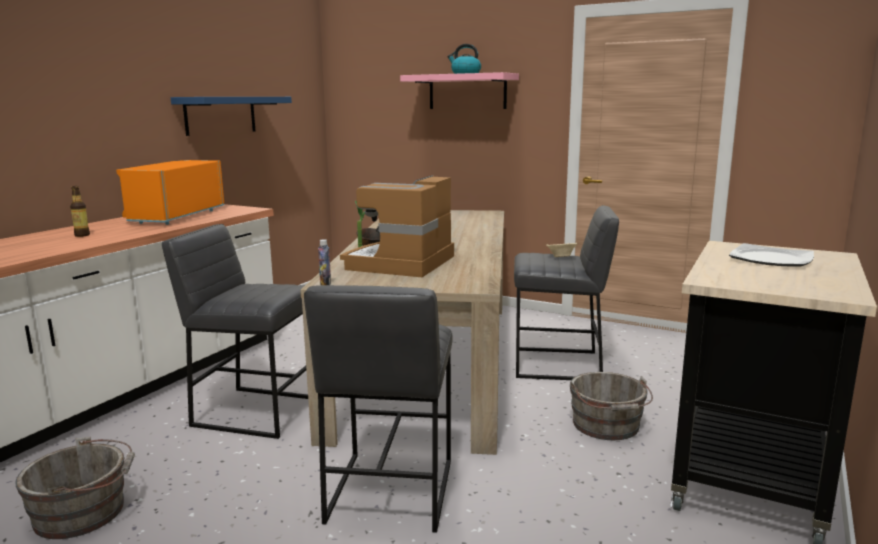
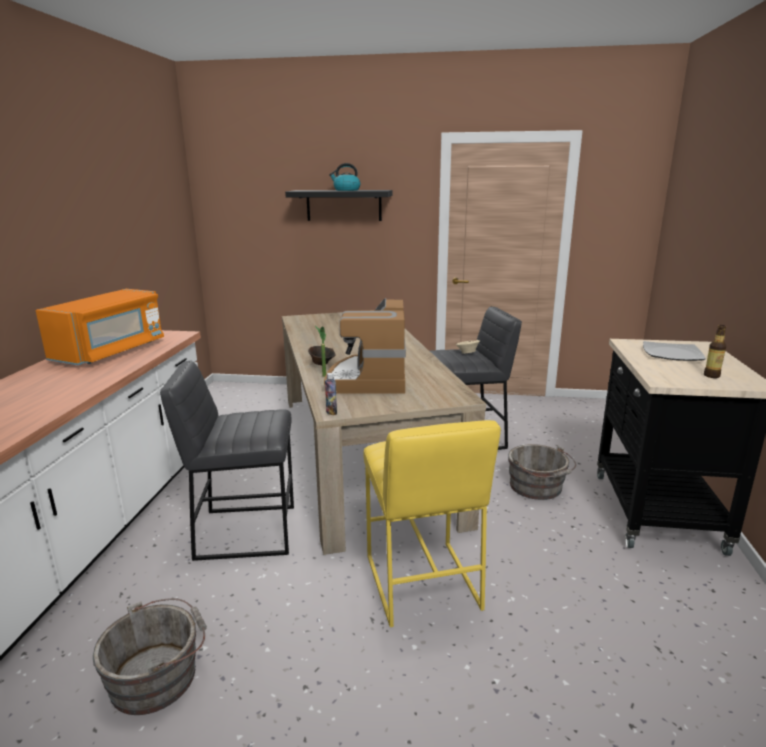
camera: 20 degrees left, 5 degrees up
(82, 235) = (40, 389): bottle -> bottle (711, 376)
(176, 216) = (111, 351): orange microwave -> orange microwave turned 150 degrees counterclockwise
(220, 115) = (117, 237): blue shelf -> none
(390, 492) = (422, 583): grey stool -> yellow stool
(467, 92) = (344, 205): pink shelf -> black shelf

